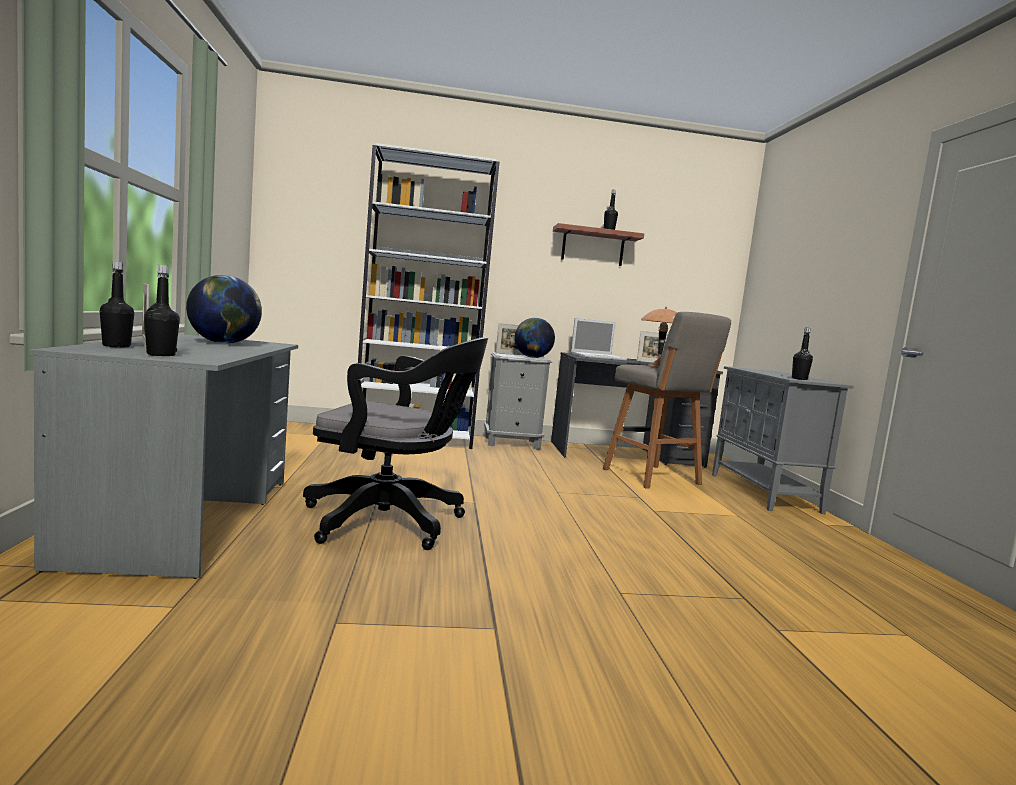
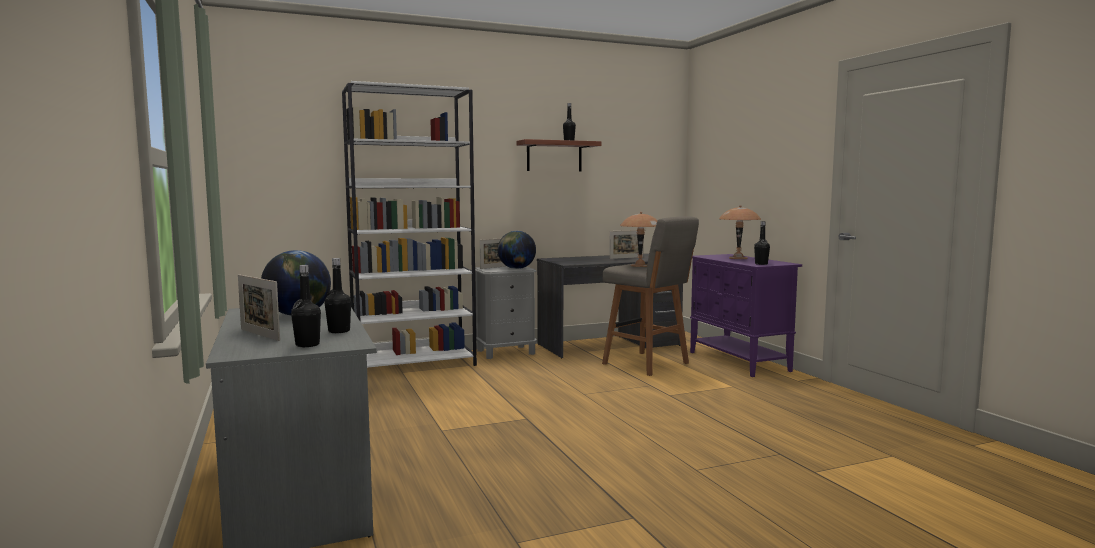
camera: 15 degrees left, 0 degrees up
(116, 346) = (246, 341): black bottle -> black bottle (339, 331)
(392, 522) = (477, 451): black office chair -> none
(598, 357) = (575, 259): laptop -> none
(764, 493) = (739, 361): grey cabinet -> purple cabinet
(779, 373) = (738, 258): none -> brown table lamp

